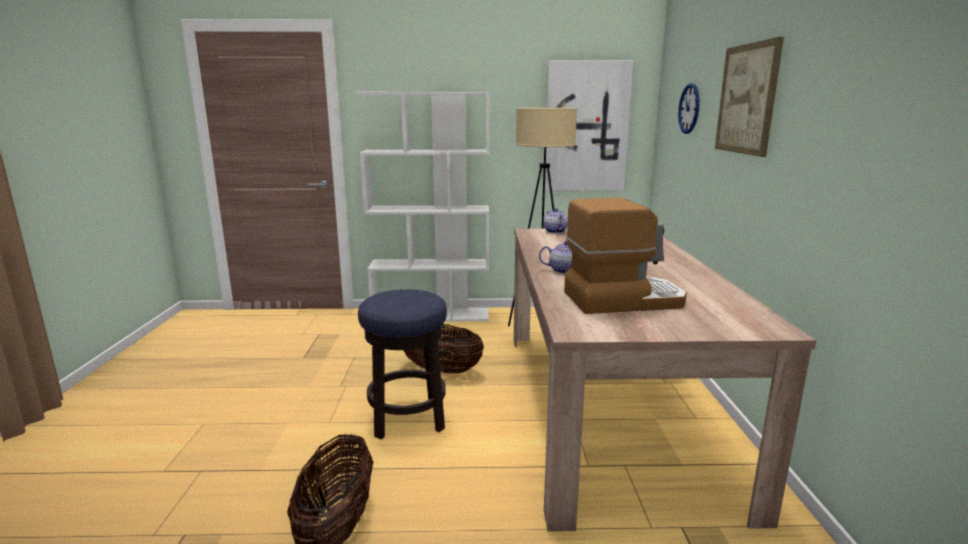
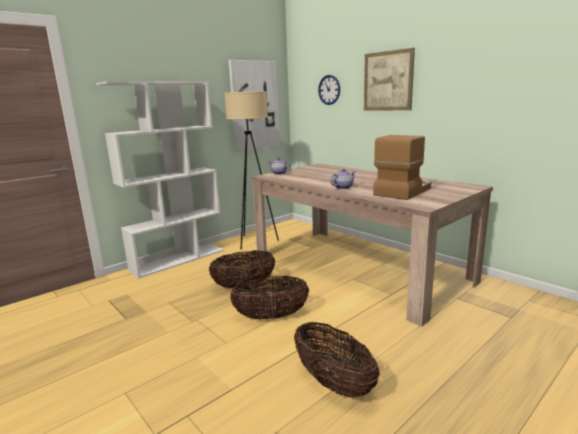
camera: 40 degrees left, 0 degrees up
(408, 418) = (271, 316): stool -> basket

